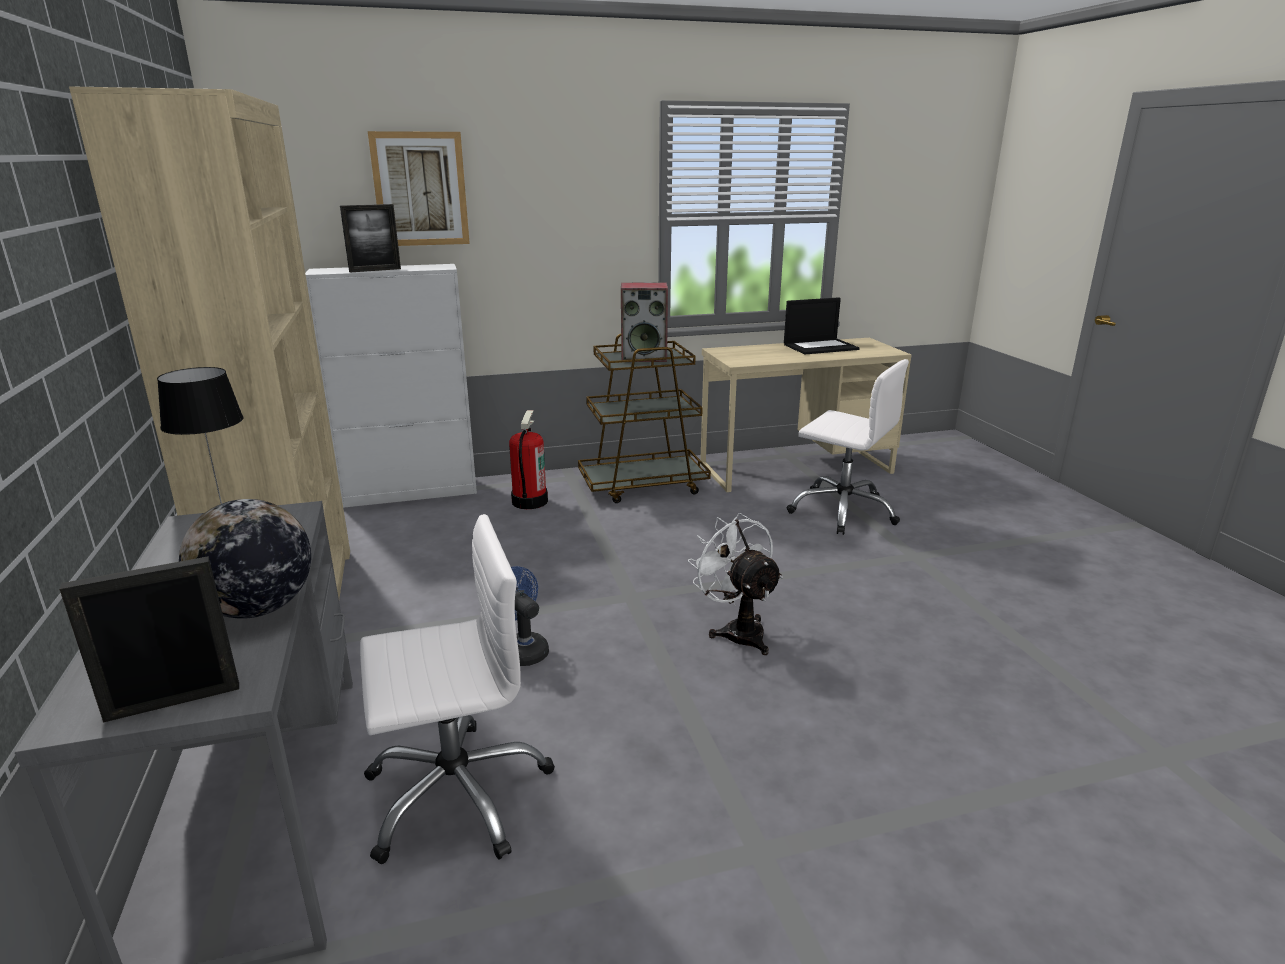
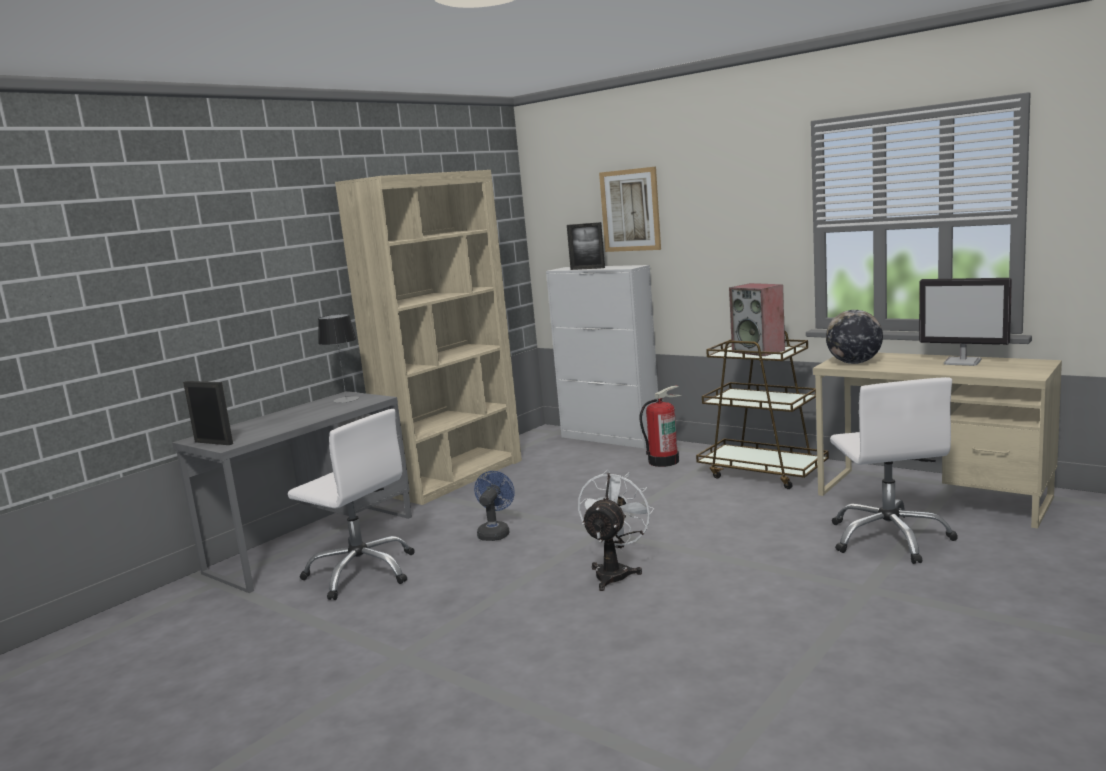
camera: 55 degrees right, 10 degrees down
(258, 609) = (286, 426): globe -> globe (854, 363)
(820, 347) = (963, 362): laptop -> monitor

